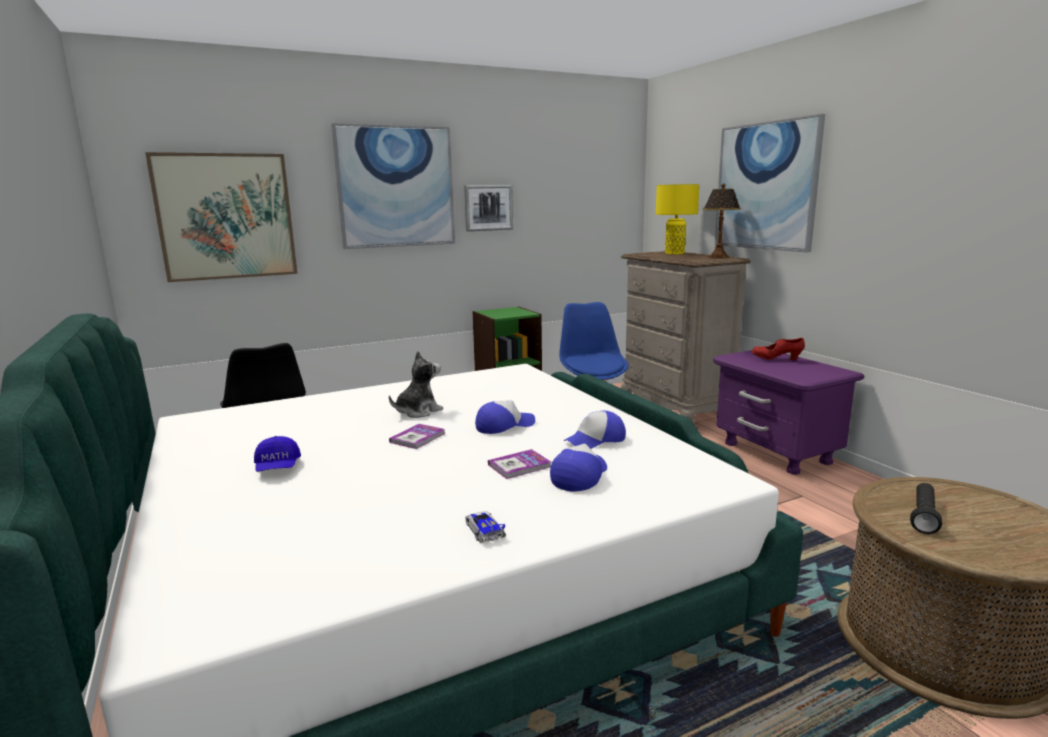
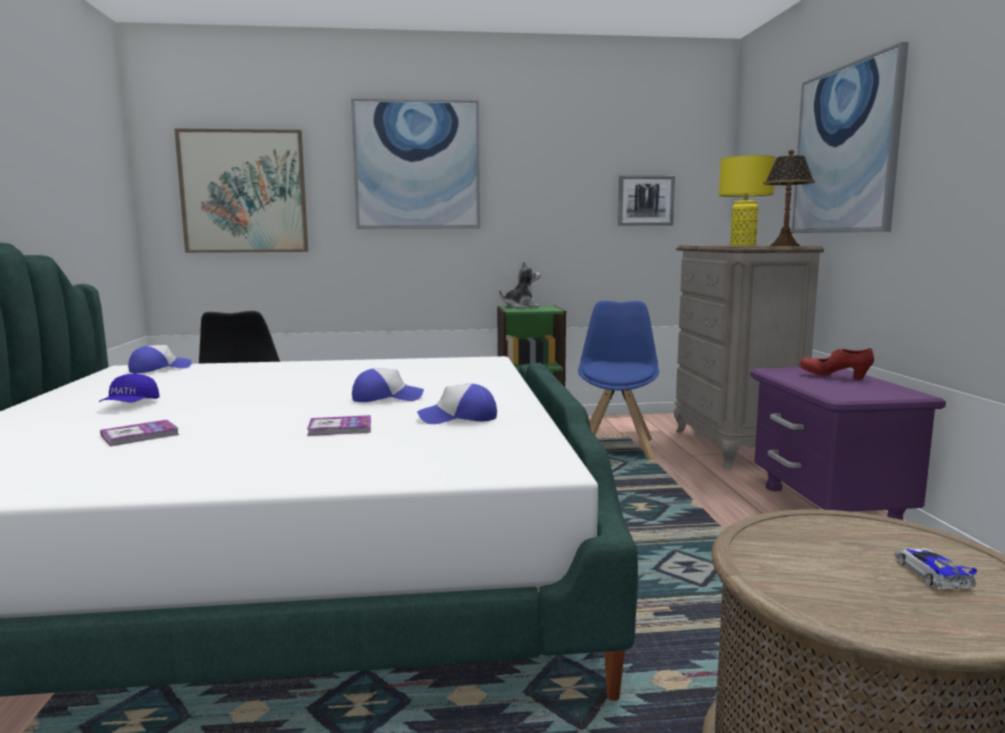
camera: 20 degrees right, 5 degrees down
(417, 438) = (287, 398): book -> book (140, 435)
(418, 411) = (325, 381): plush toy -> plush toy (520, 307)
(483, 529) = (210, 468): toy car -> toy car (930, 572)
(488, 207) = (523, 190): picture -> picture (645, 200)
(579, 476) = (384, 442): cap -> cap (159, 369)
(923, 516) = (809, 554): black flashlight -> none

